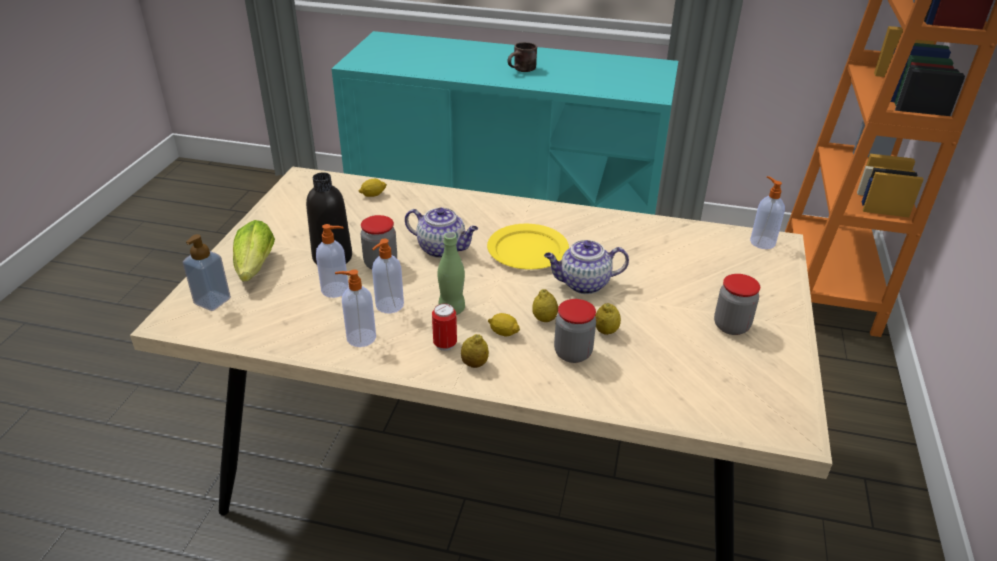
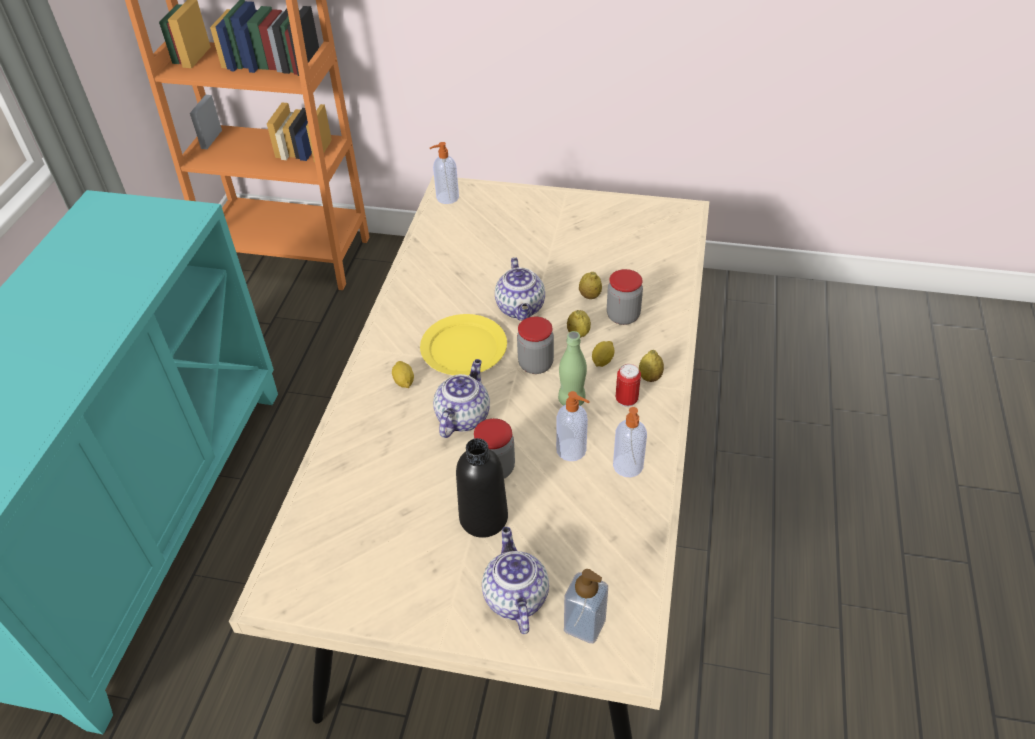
camera: 90 degrees left, 10 degrees up
(254, 270) = (515, 596): lettuce -> teapot
(336, 290) = (548, 502): soap dispenser -> none
(373, 195) = (332, 500): lemon -> lemon (404, 381)
(523, 70) = (68, 326): brown mug -> none
(731, 326) = (572, 227): jar -> jar (535, 364)

